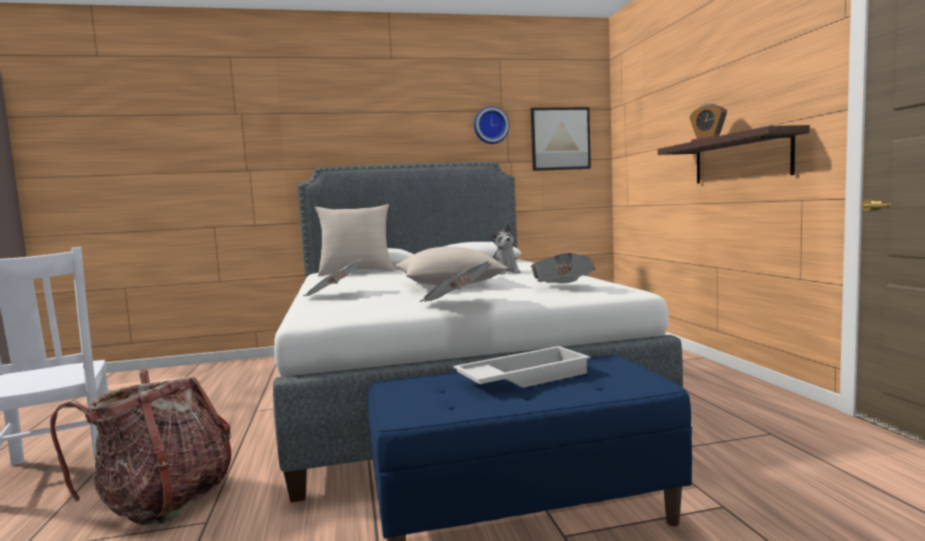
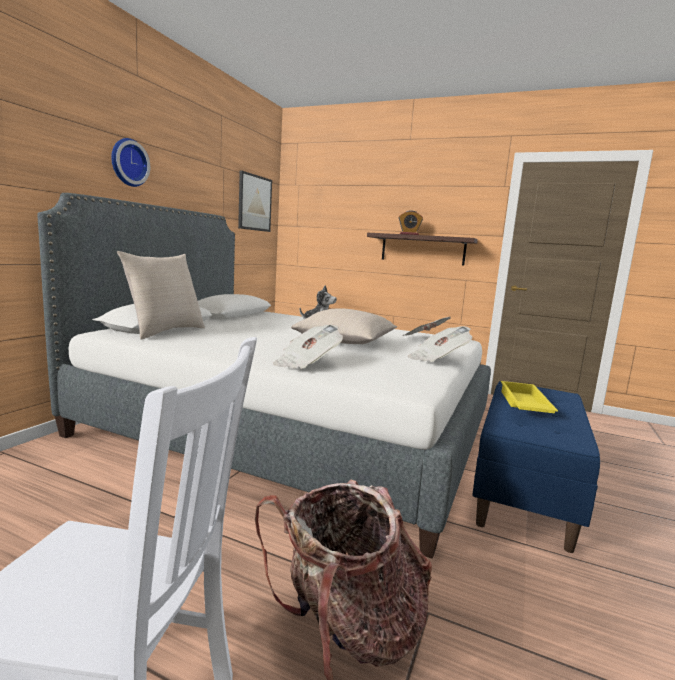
camera: 55 degrees left, 5 degrees up
(490, 125) = (214, 179): wall clock -> wall clock (128, 162)
(523, 377) = (523, 404): white tray -> yellow tray

